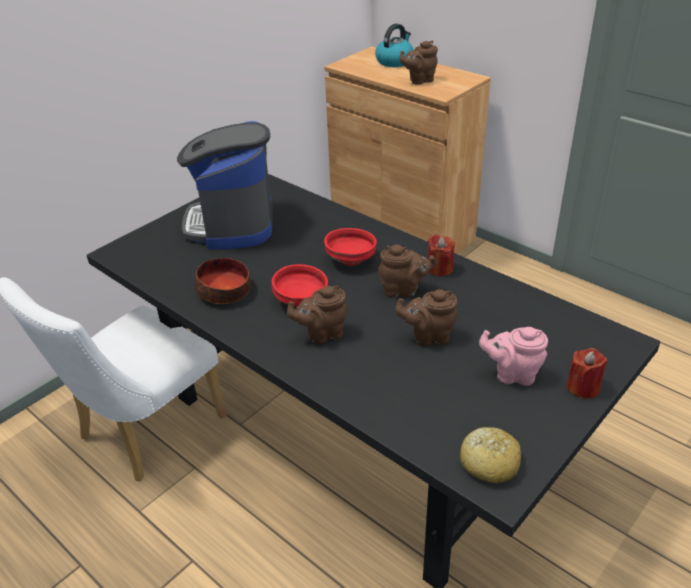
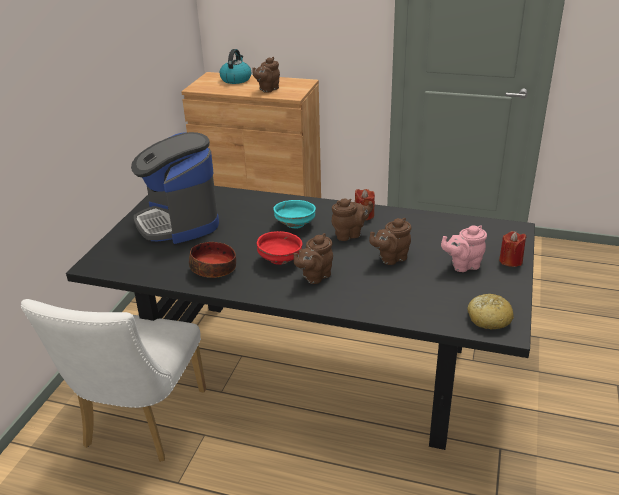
camera: 25 degrees left, 5 degrees down
(351, 259) = (295, 224): red bowl -> turquoise bowl

